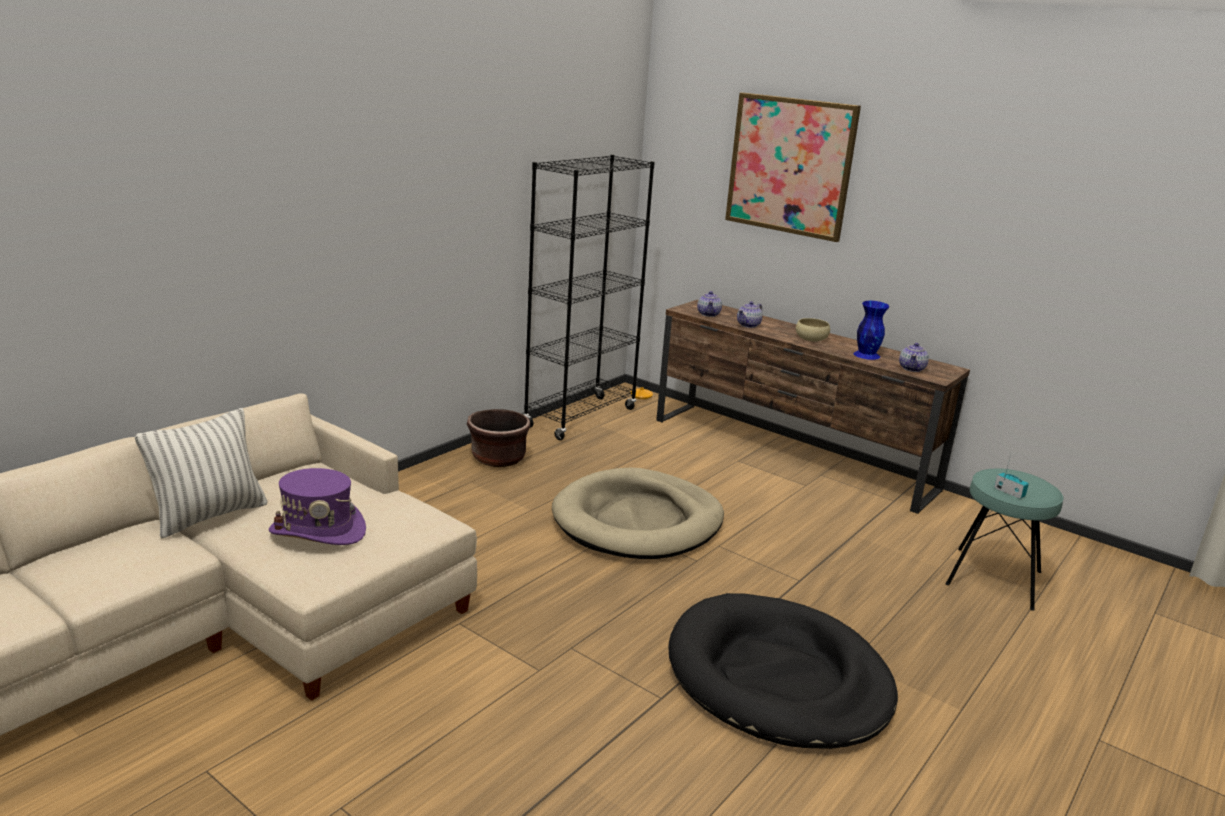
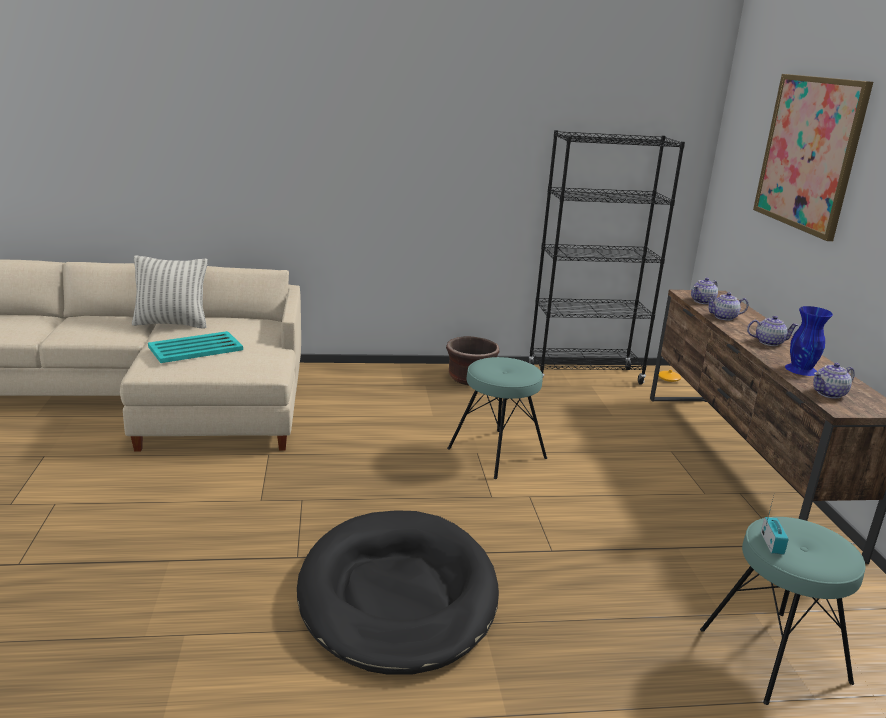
camera: 45 degrees right, 0 degrees up
(318, 531) = (196, 348): purple hat -> turquoise tray
(638, 521) = (496, 453): beige dog bed -> turquoise stool
(811, 338) = (768, 342): beige bowl -> teapot

